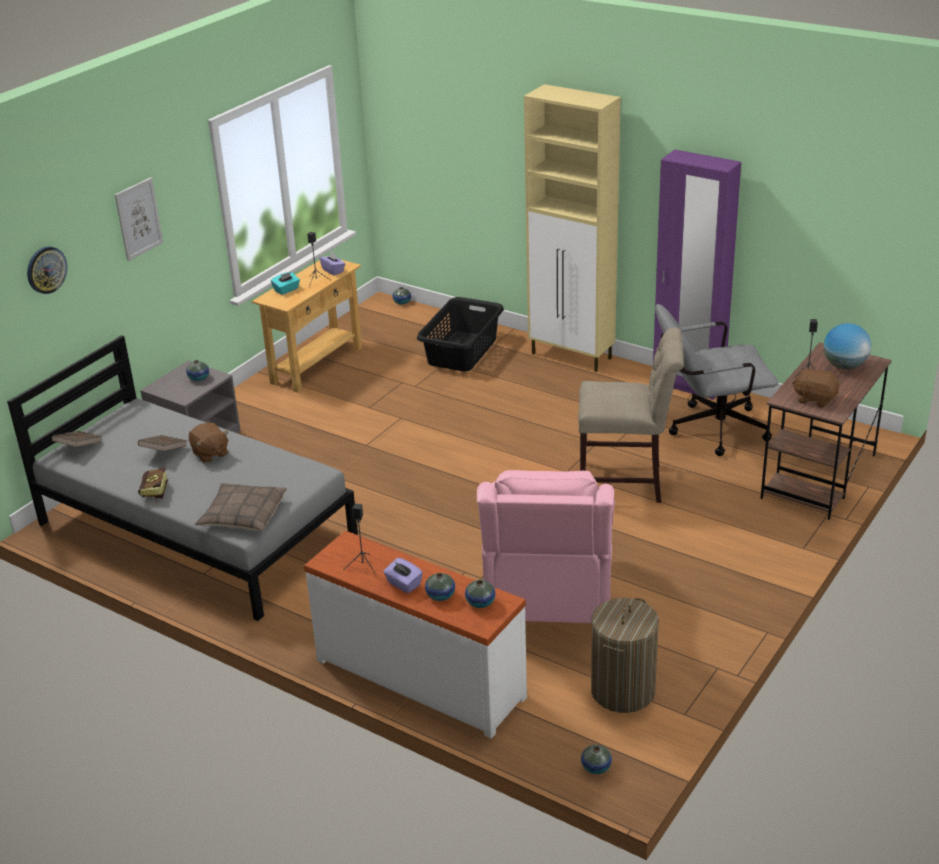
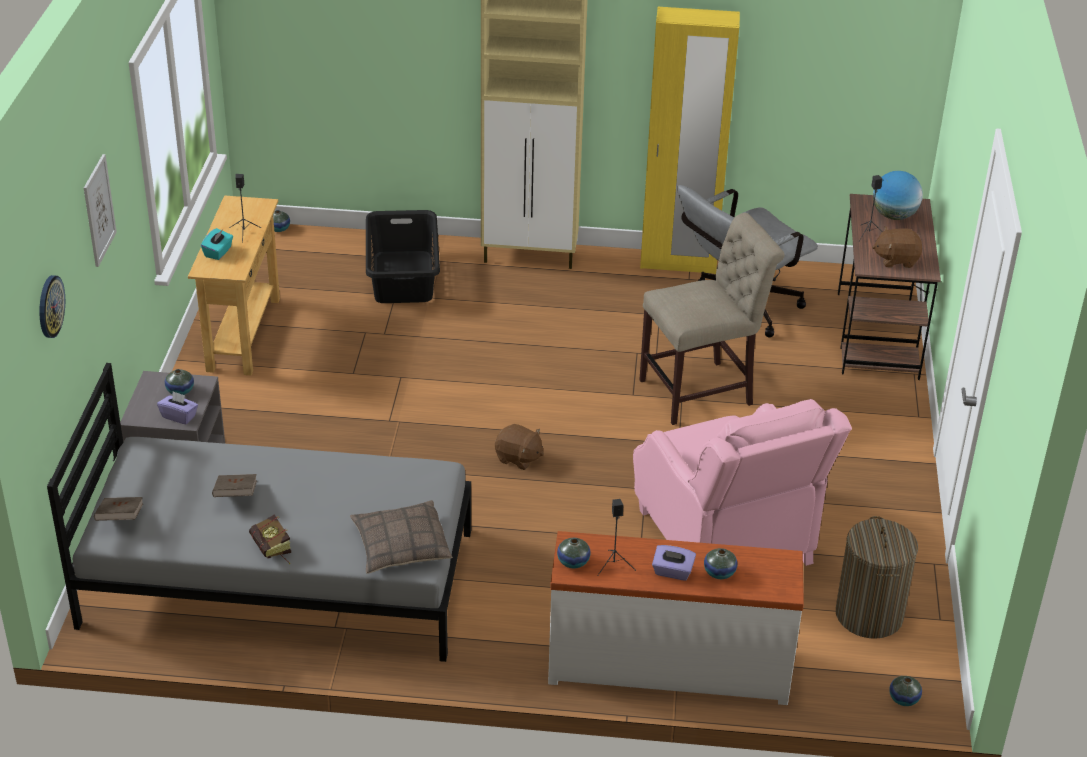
camera: 30 degrees left, 5 degrees up
(210, 454) = (292, 483): brown plush toy -> brown plush toy (518, 458)
(333, 271) = (252, 214): purple tissue box -> purple tissue box (179, 416)
(480, 602) = (764, 568): vase -> vase (573, 562)
(688, 385) = (678, 263): purple wardrobe -> yellow wardrobe

